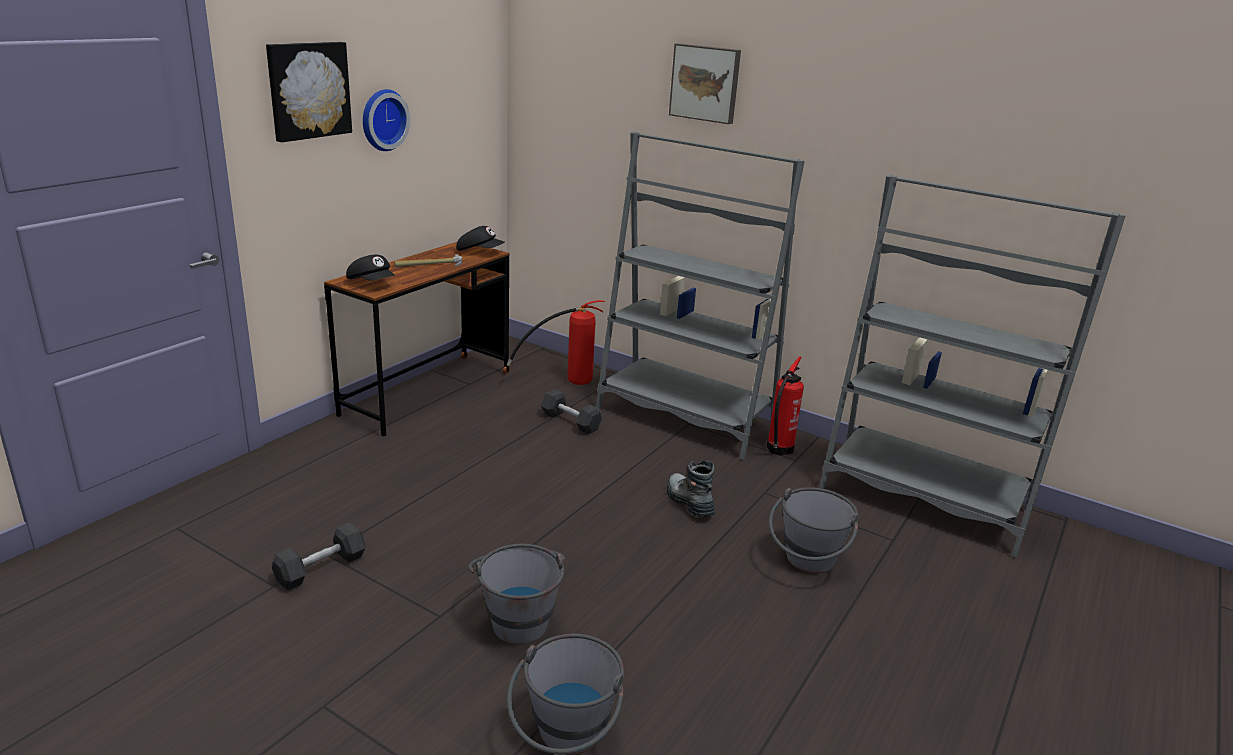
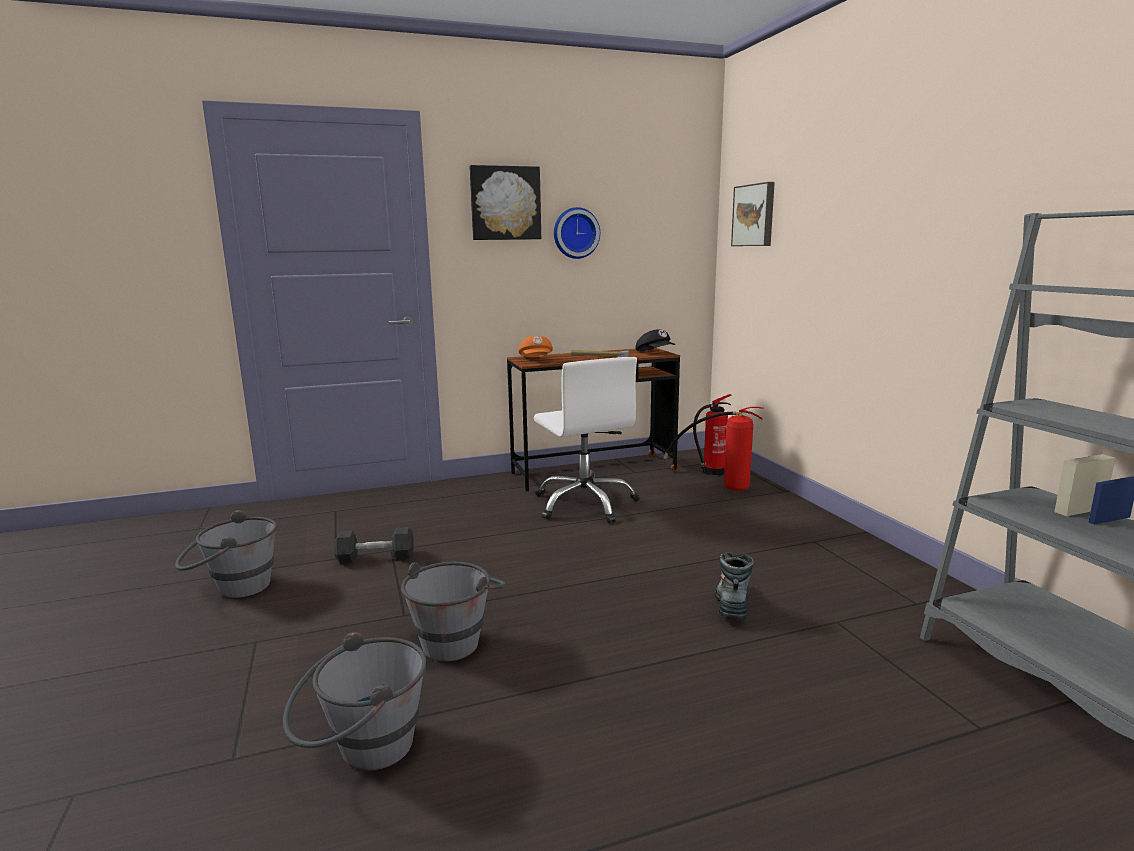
camera: 40 degrees right, 10 degrees down
(372, 283) = (537, 360): black cap -> orange cap
(464, 436) = (585, 504): none -> white office chair
(570, 421) = (689, 513): black dumbbell -> none
(685, 417) = (815, 535): grey bookcase -> none
(705, 83) = (863, 169): picture -> picture (754, 215)
(778, 450) = (902, 588): fire extinguisher -> fire extinguisher (711, 472)
(807, 564) = (812, 707): grey bucket -> grey bucket (233, 588)

